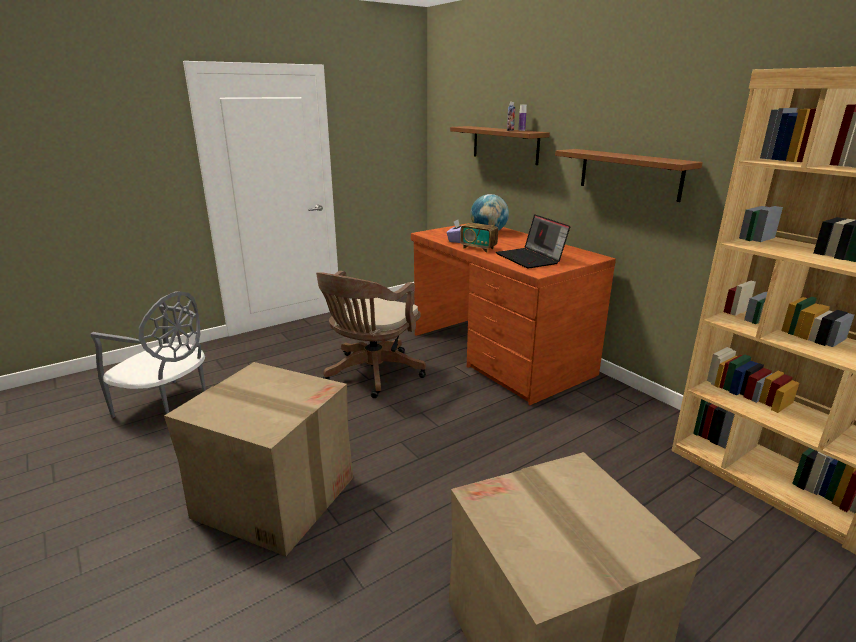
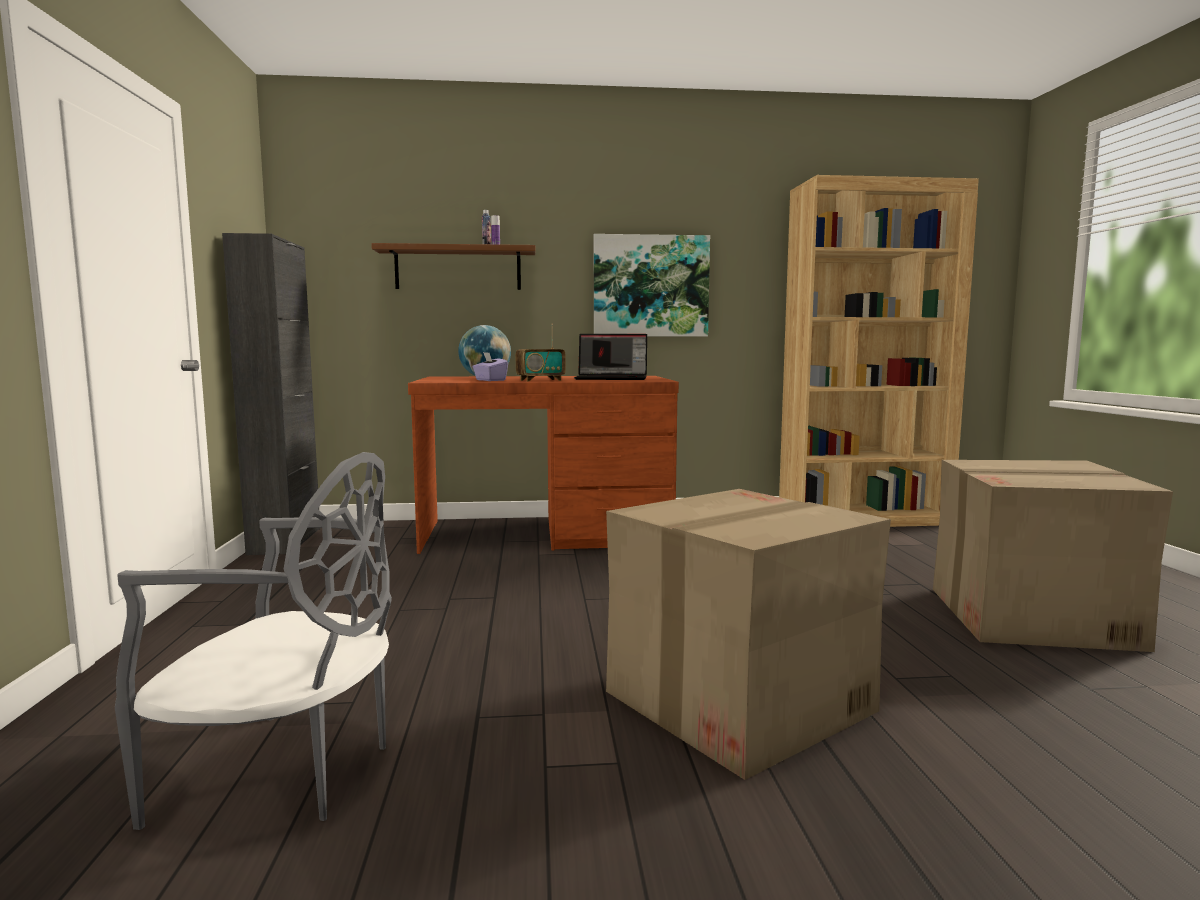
camera: 60 degrees left, 15 degrees down
(167, 405) = (285, 774): grey chair -> grey chair turned 45 degrees clockwise
(371, 374) = (484, 593): brown office chair -> none
(398, 301) = (285, 541): none -> black cabinet
(629, 174) = (650, 286): brown shelf -> picture

